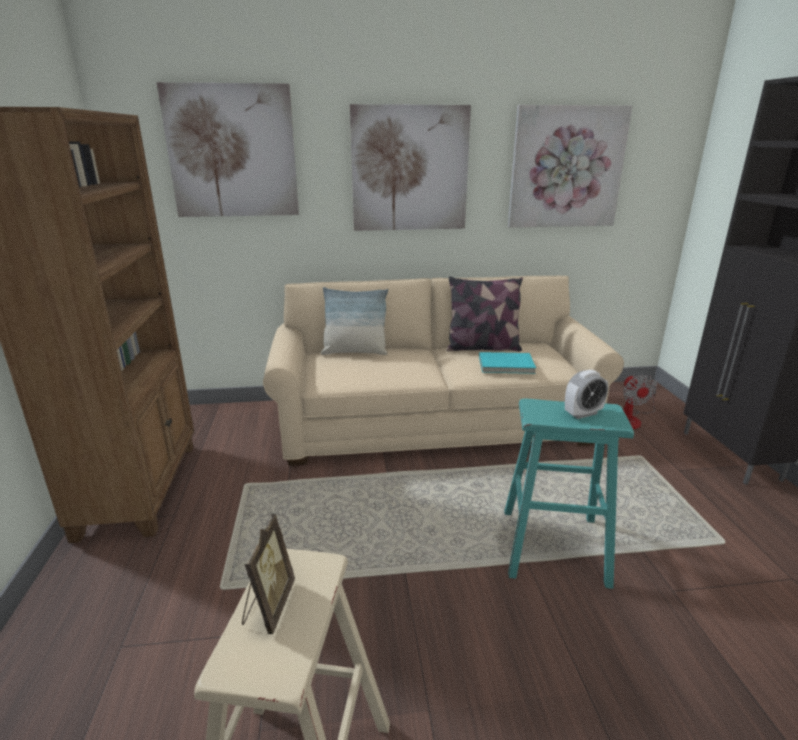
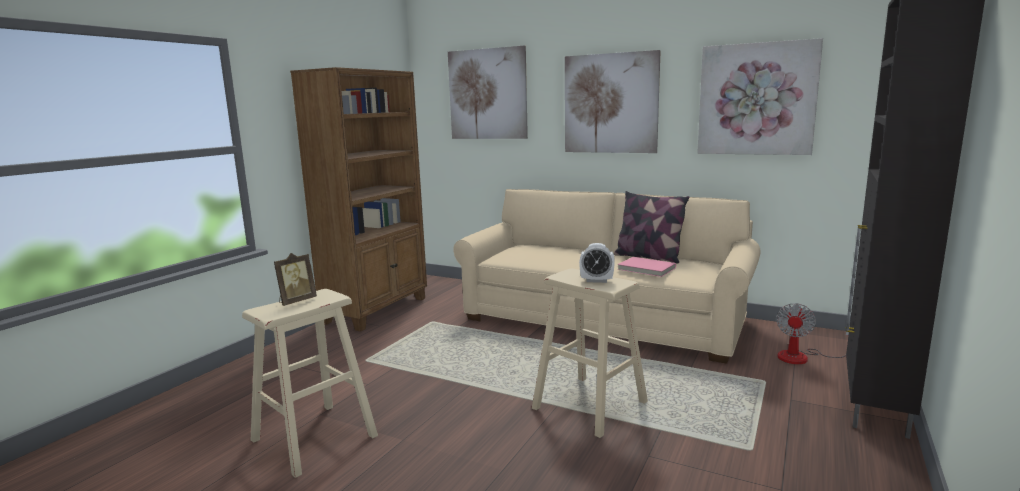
camera: 35 degrees right, 10 degrees down
(355, 352) = (544, 246): pillow -> none
(506, 365) = (646, 269): turquoise book -> pink book
(554, 546) = (590, 405): turquoise stool -> beige stool

